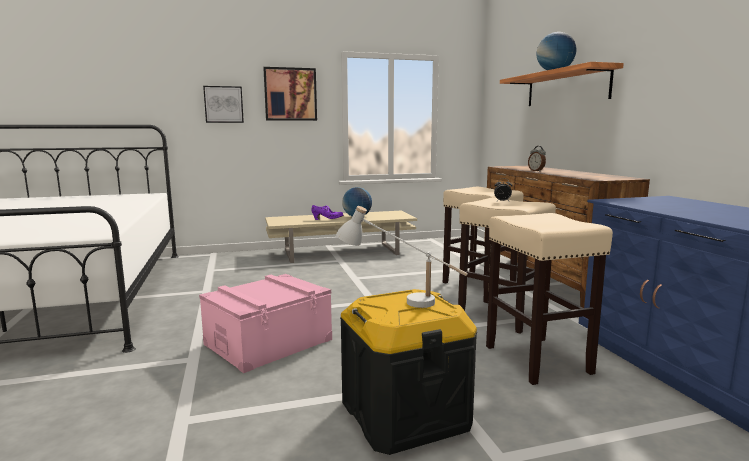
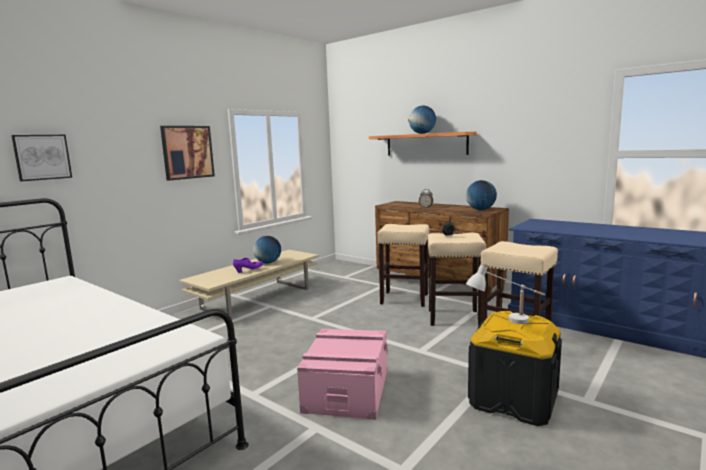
camera: 35 degrees left, 0 degrees up
(223, 104) = (122, 167): picture -> picture (42, 157)
(598, 177) = (480, 209): none -> globe

